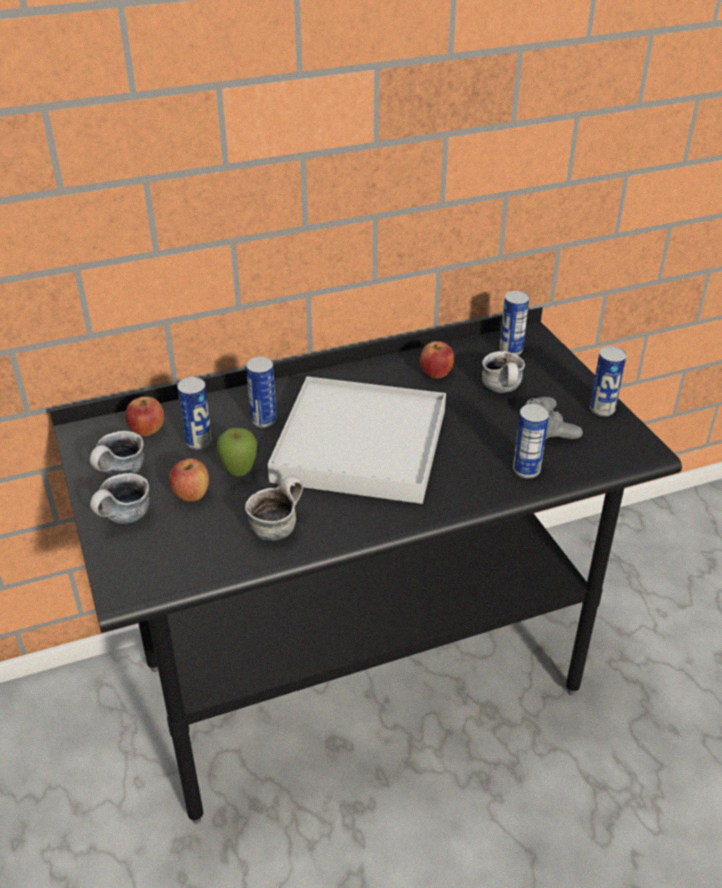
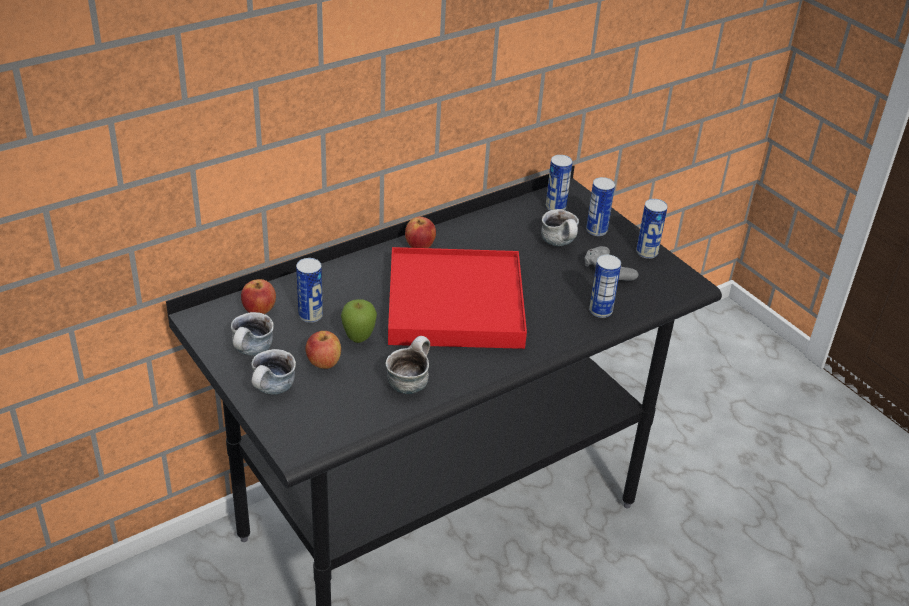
camera: 15 degrees left, 0 degrees up
(263, 420) = (361, 290): can -> can (596, 230)
(360, 445) = (455, 303): white tray -> red tray
(436, 374) = (498, 234): apple -> apple (420, 246)

